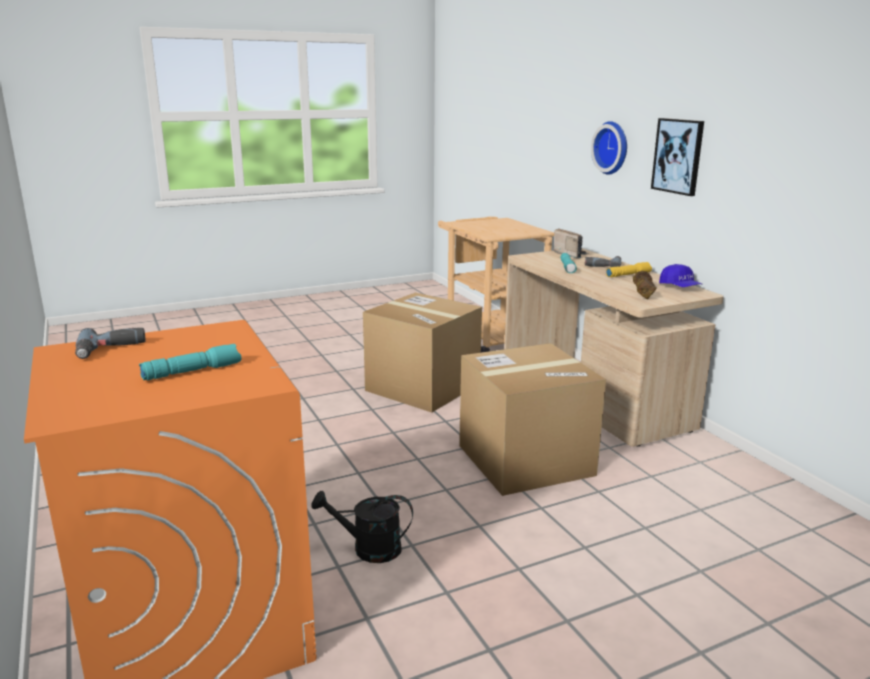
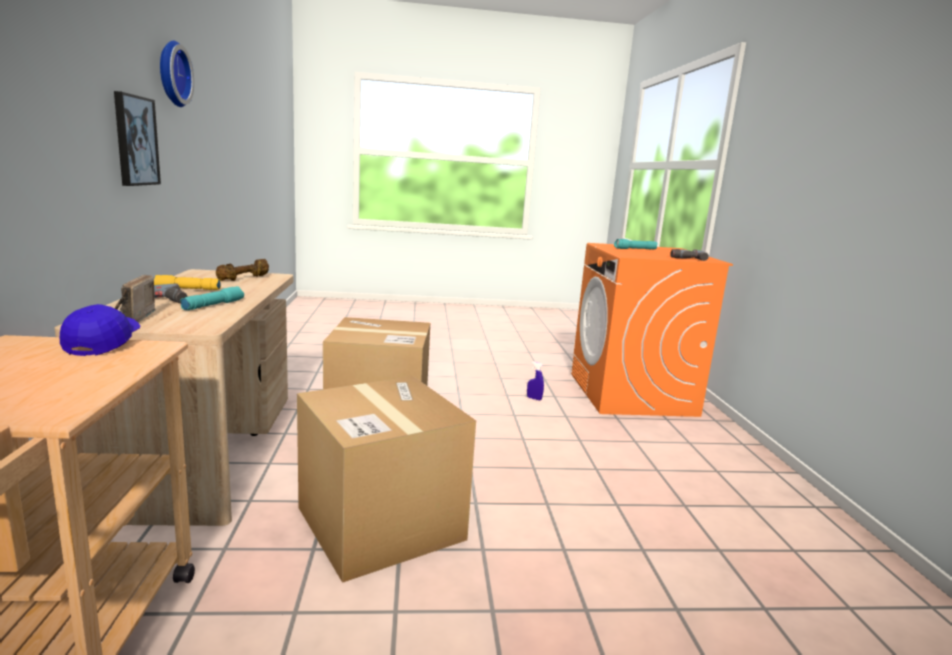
camera: 160 degrees left, 5 degrees down
(368, 549) = (534, 398): black watering can -> blue spray bottle
(613, 148) = (61, 134): wall clock -> wall clock (171, 74)
(680, 287) = (194, 276): blue cap -> blue cap (103, 344)

